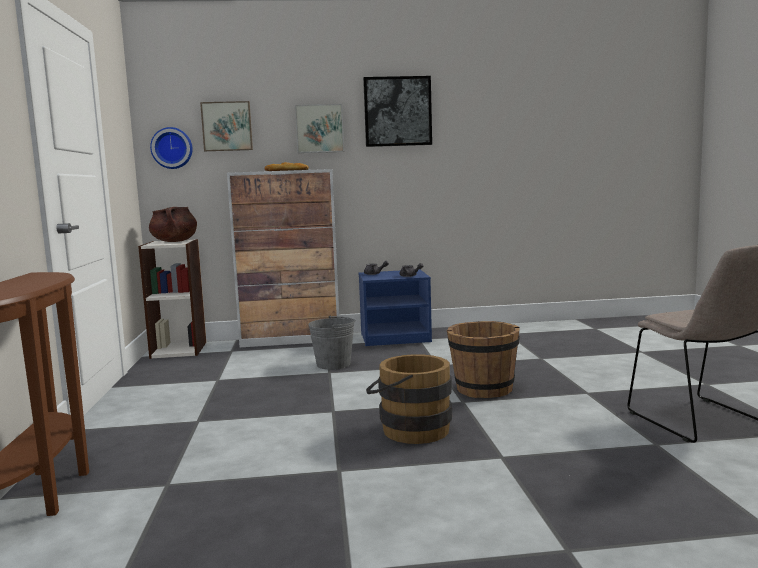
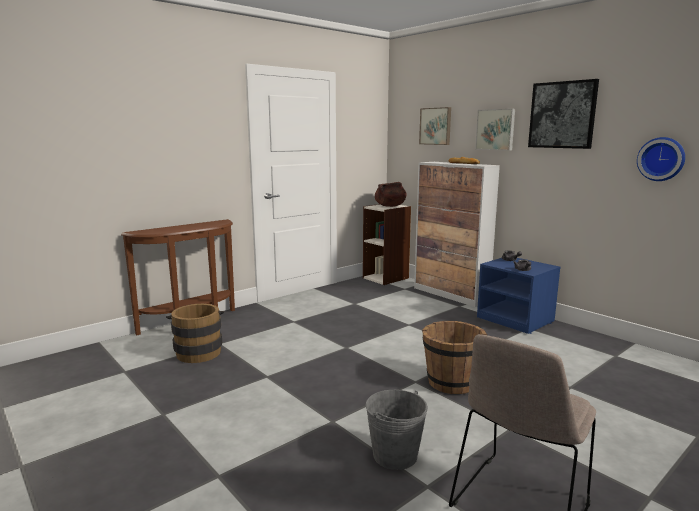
camera: 55 degrees right, 5 degrees up
(172, 148) = (405, 140): wall clock -> wall clock (661, 159)
(333, 364) = (425, 321): grey bucket -> grey bucket (395, 455)
(409, 430) = (343, 378): brown bucket -> brown bucket (198, 351)

